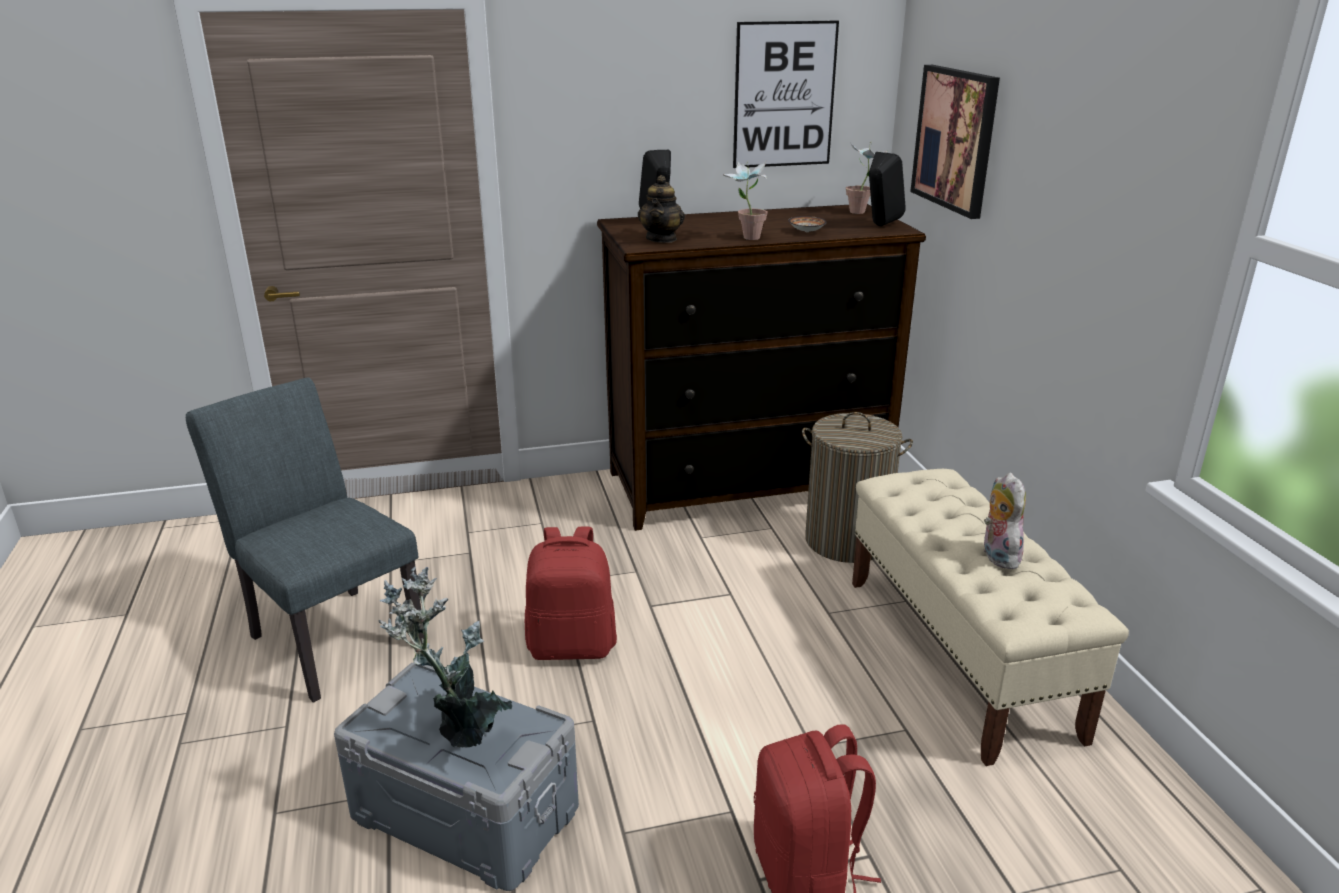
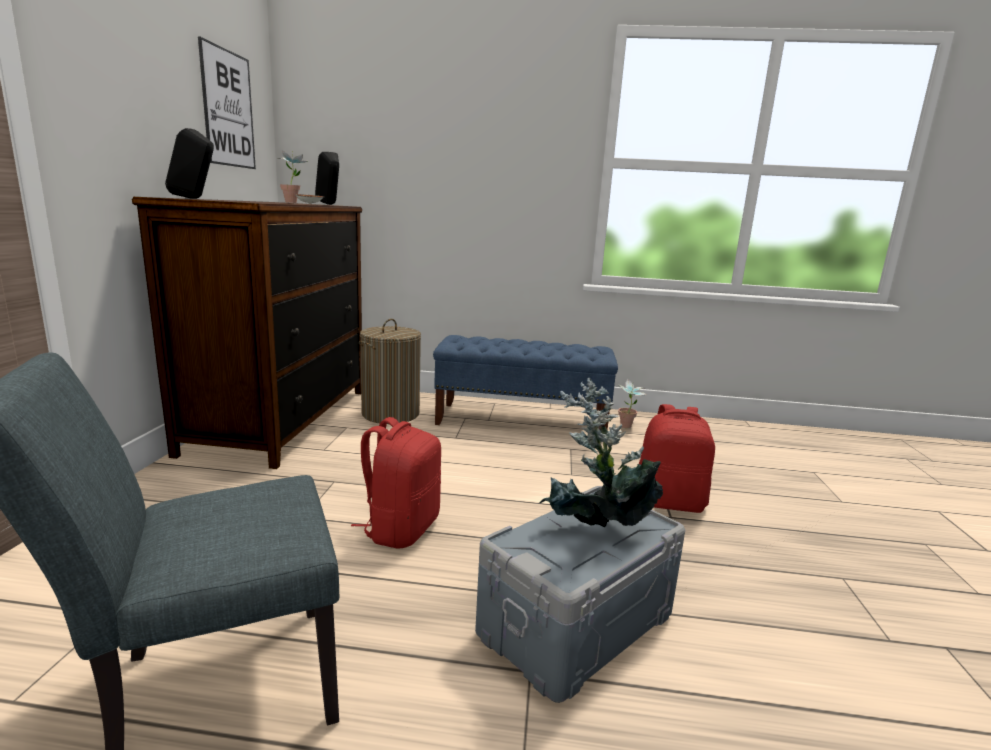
camera: 70 degrees left, 10 degrees down
(661, 239) = (245, 201): teapot -> none
(746, 238) = (294, 203): potted plant -> potted plant (627, 428)
(955, 139) = (361, 147): picture -> none
(959, 655) = (522, 421): beige bench -> blue bench
(997, 556) = (545, 346): plush toy -> none

